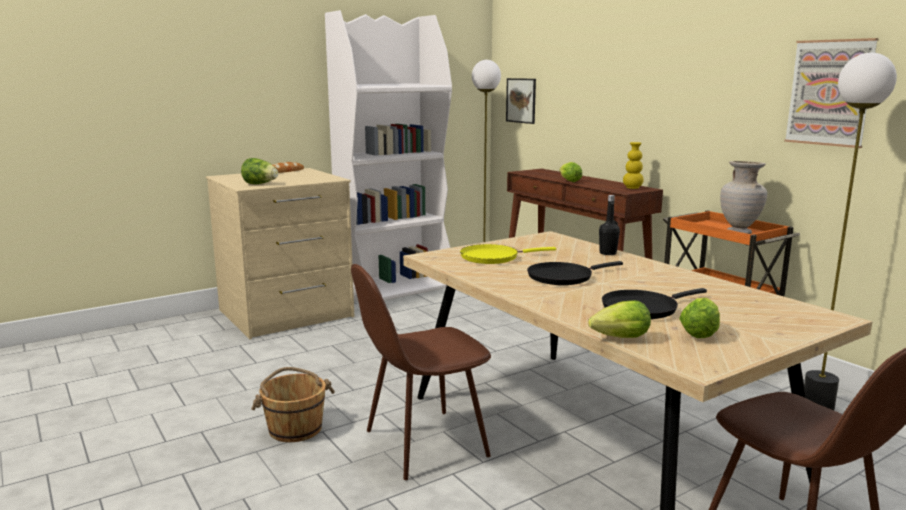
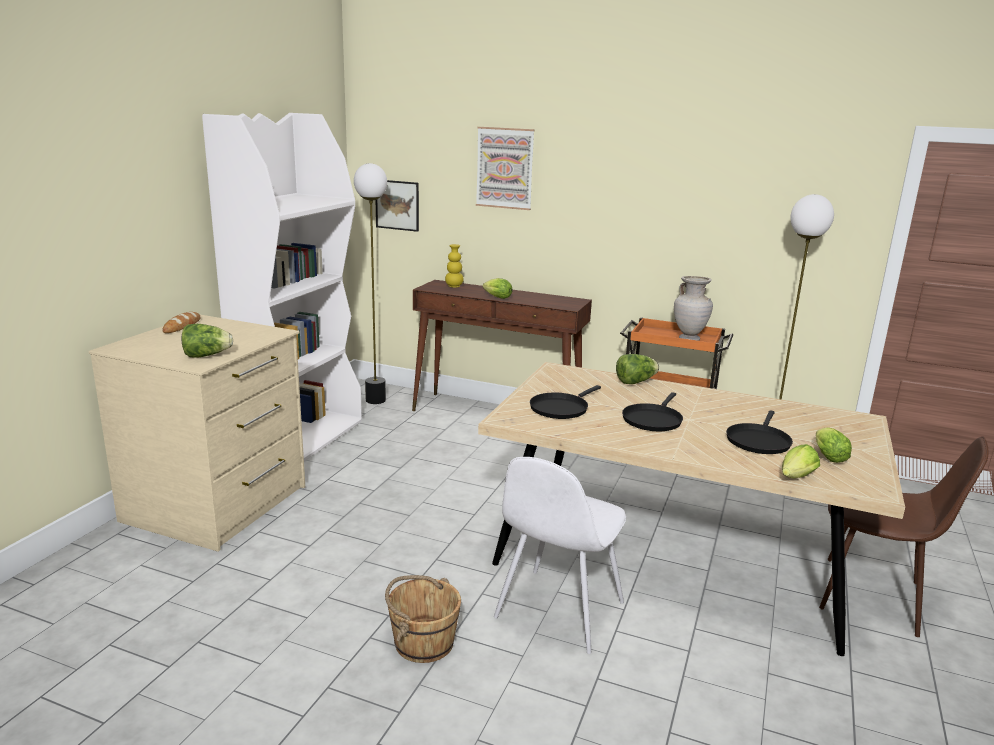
camera: 35 degrees left, 5 degrees up
(422, 444) = (558, 612): brown chair -> white chair
(493, 257) = (561, 408): yellow frying pan -> black frying pan
(608, 253) = (635, 382): black bottle -> lettuce
(632, 188) = (566, 301): yellow vase -> yellow vase (454, 286)
(829, 93) = (755, 217): picture -> picture (505, 168)

